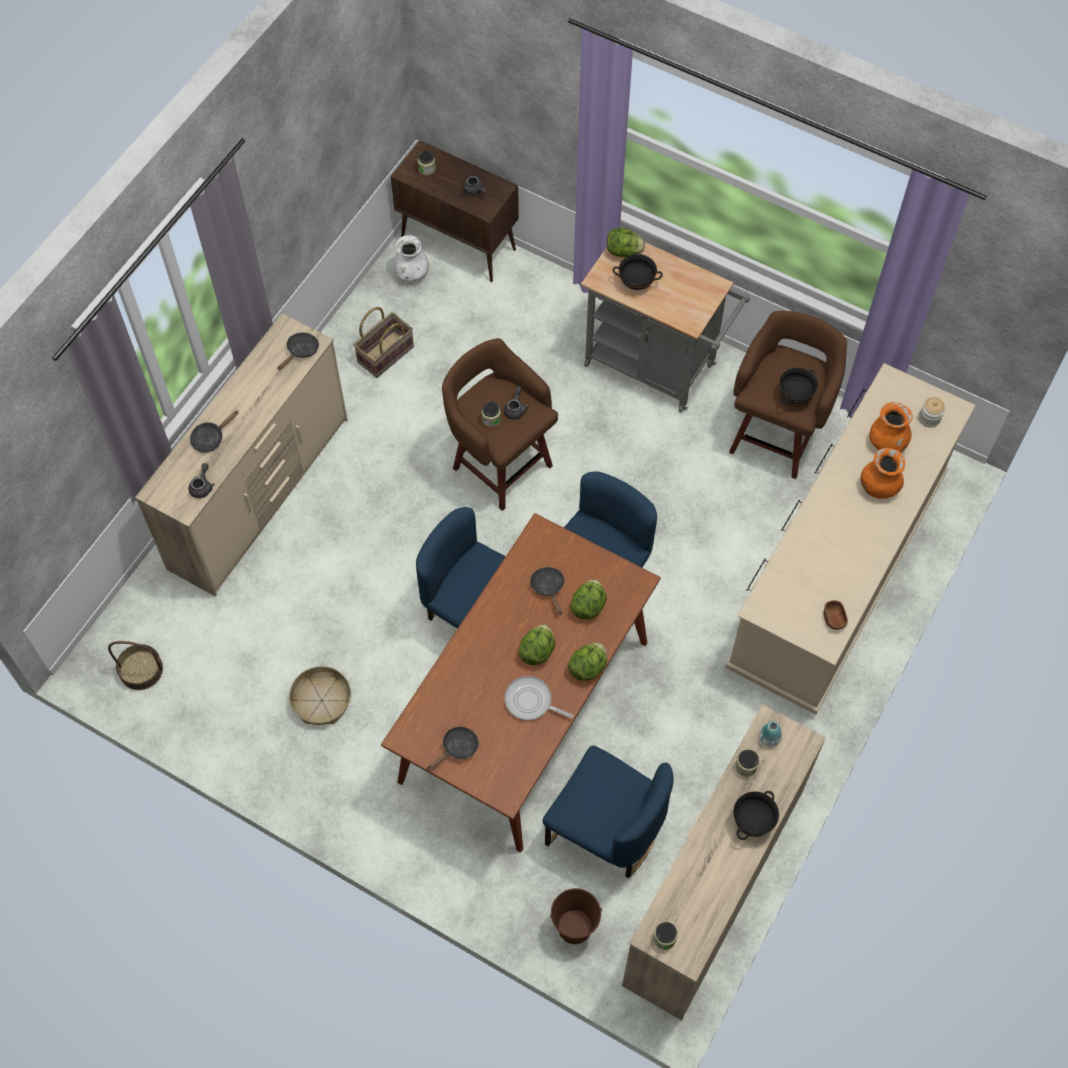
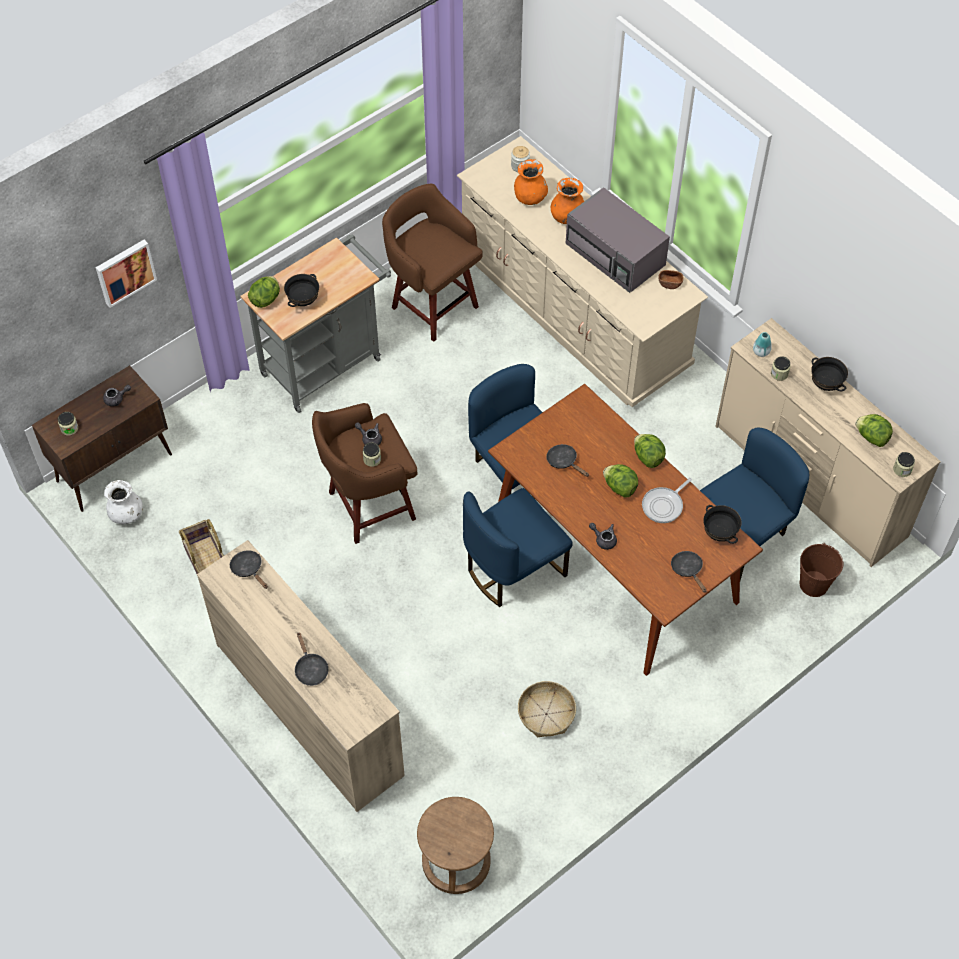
camera: 70 degrees left, 5 degrees down
(141, 670) = (456, 861): basket -> brown stool
(202, 486) = (361, 689): grey teapot -> grey teapot (603, 539)
(538, 102) = (125, 271): none -> picture
(548, 588) = (564, 461): black frying pan -> black frying pan turned 45 degrees clockwise
(588, 606) = (591, 439): lettuce -> lettuce (871, 437)
(795, 396) = (449, 247): black bowl -> black bowl (720, 533)
(849, 552) = (616, 254): none -> grey microwave

